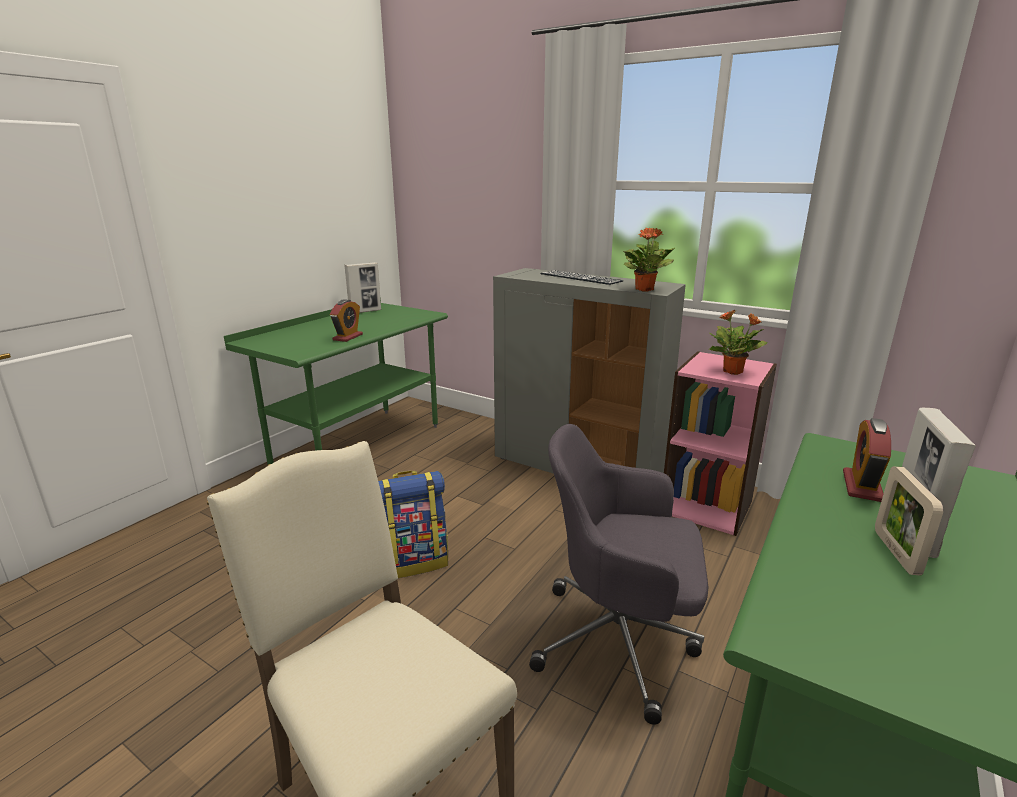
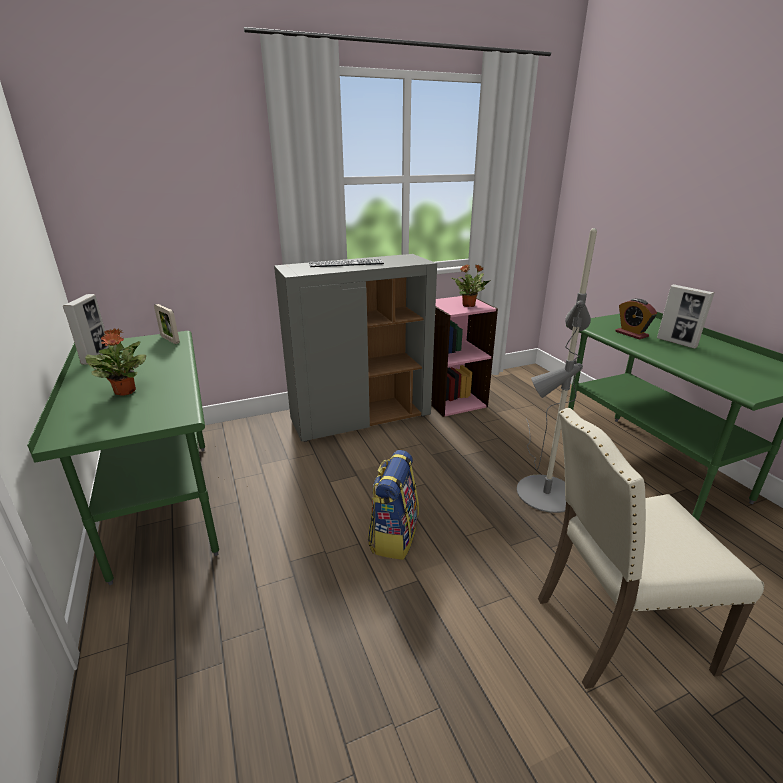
camera: 55 degrees left, 5 degrees up
(348, 337) = (173, 383): alarm clock -> none
(619, 641) = (543, 484): grey office chair -> grey floor lamp
(645, 289) = (413, 262): potted plant -> potted plant (125, 391)
(896, 552) = (690, 351): picture frame -> picture frame (170, 340)

